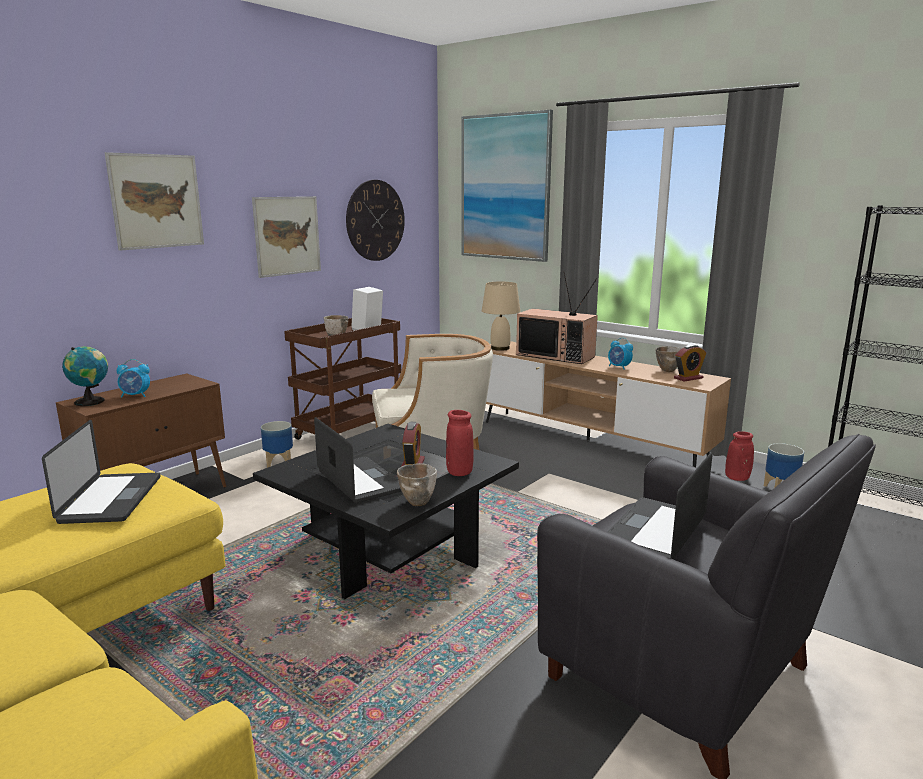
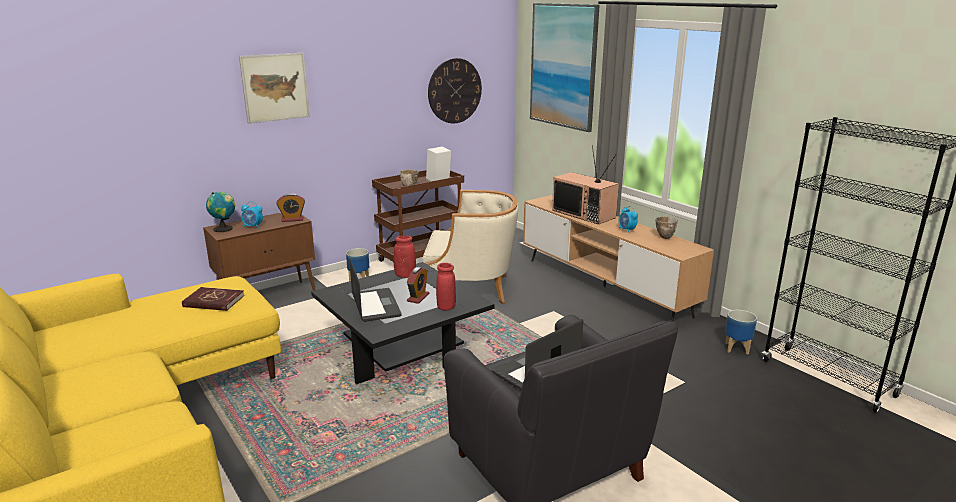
camera: 15 degrees right, 5 degrees up
(111, 499) = (213, 301): laptop -> red book
(287, 236) = (377, 107): picture -> none
(418, 501) = (404, 326): bowl -> none
(499, 348) = (543, 202): beige table lamp -> none
(688, 378) = (676, 246): alarm clock -> alarm clock (292, 219)
(737, 478) = (707, 334): red vase -> red vase (405, 275)

